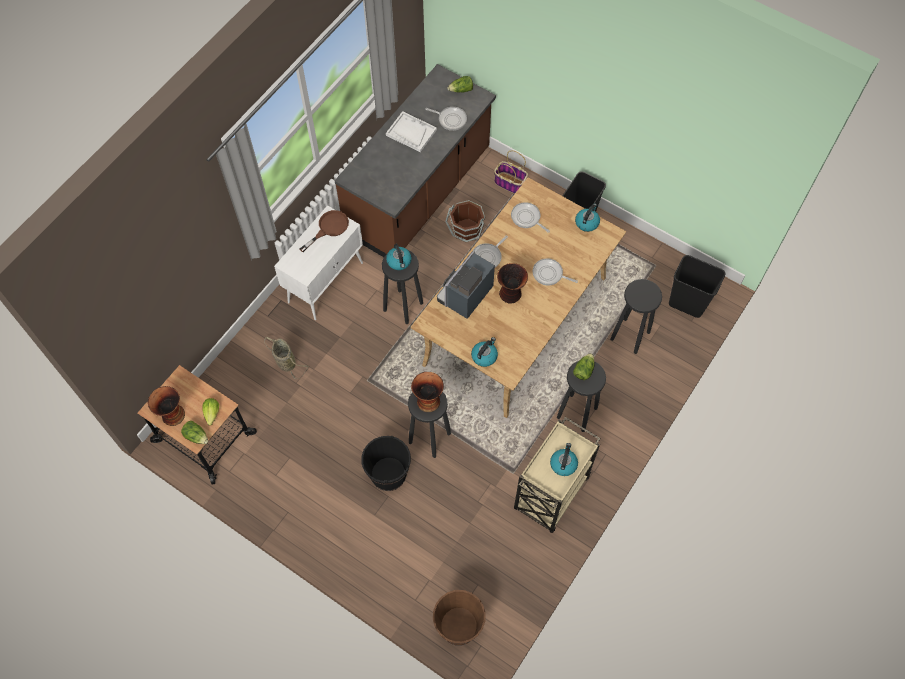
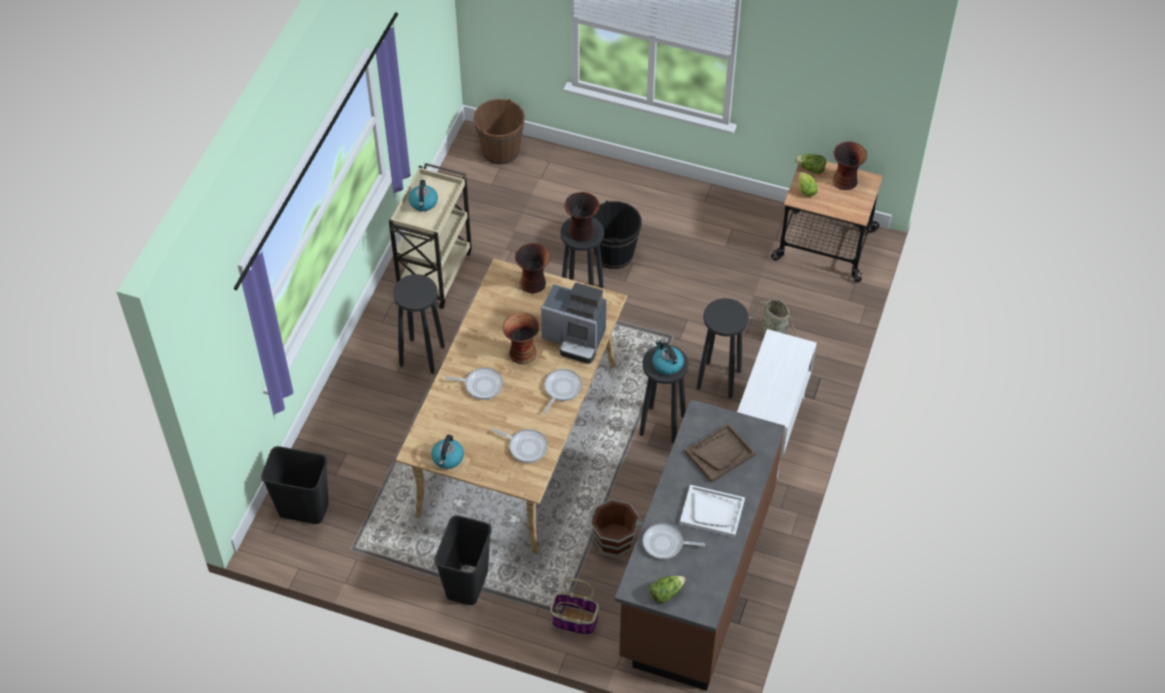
camera: 165 degrees right, 10 degrees down
(329, 228) = (772, 399): brown frying pan -> none
(389, 170) = (720, 454): none -> brown tray
(465, 296) = (575, 339): coffee machine -> coffee machine turned 90 degrees clockwise
(484, 356) = (534, 283): kettle -> vase
(583, 370) = (419, 296): lettuce -> none
(629, 336) = (373, 453): black stool -> black stool (719, 379)

